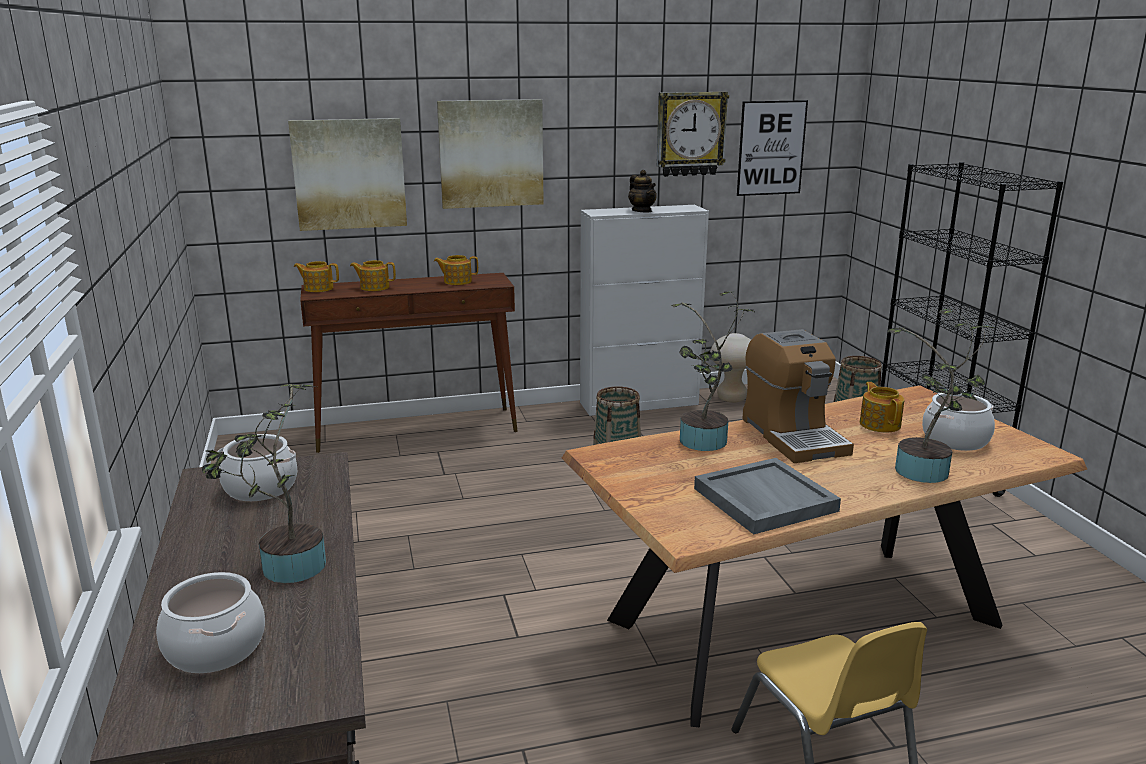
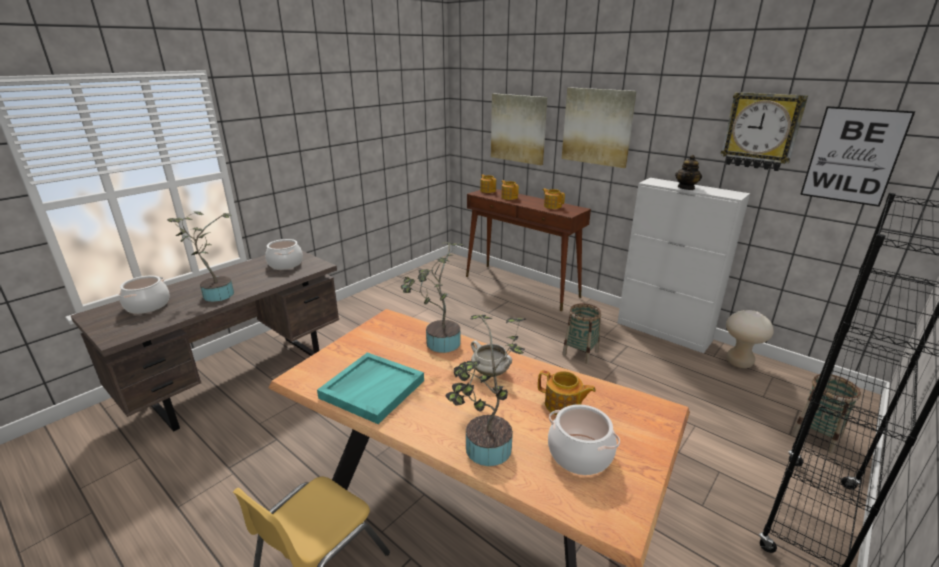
camera: 55 degrees right, 5 degrees up
(763, 499) = (372, 388): grey tray -> turquoise tray
(793, 435) = (491, 373): coffee machine -> white cooking pot
(880, 424) = (563, 405): teapot -> teapot turned 75 degrees clockwise

